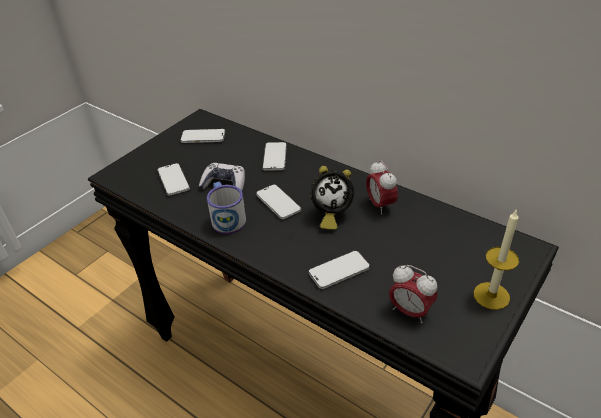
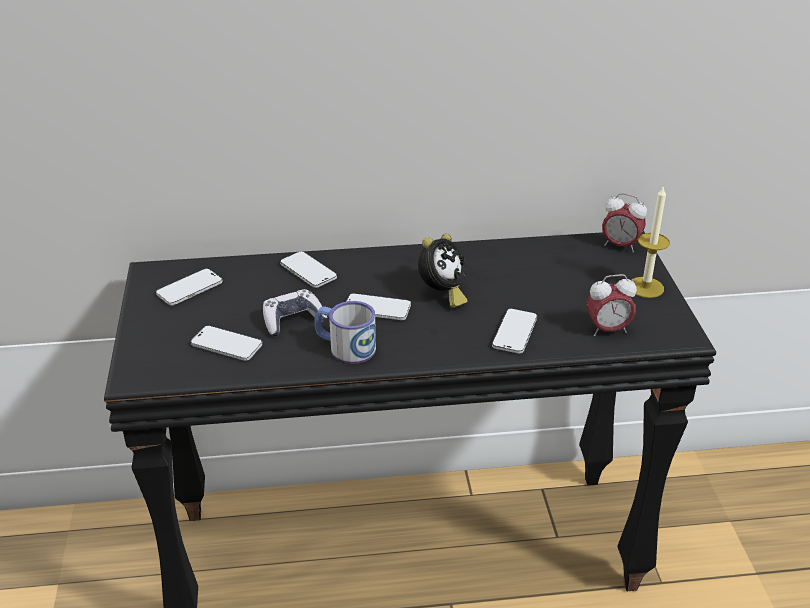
camera: 45 degrees left, 5 degrees down
(380, 205) = (473, 265): alarm clock -> alarm clock (620, 246)

